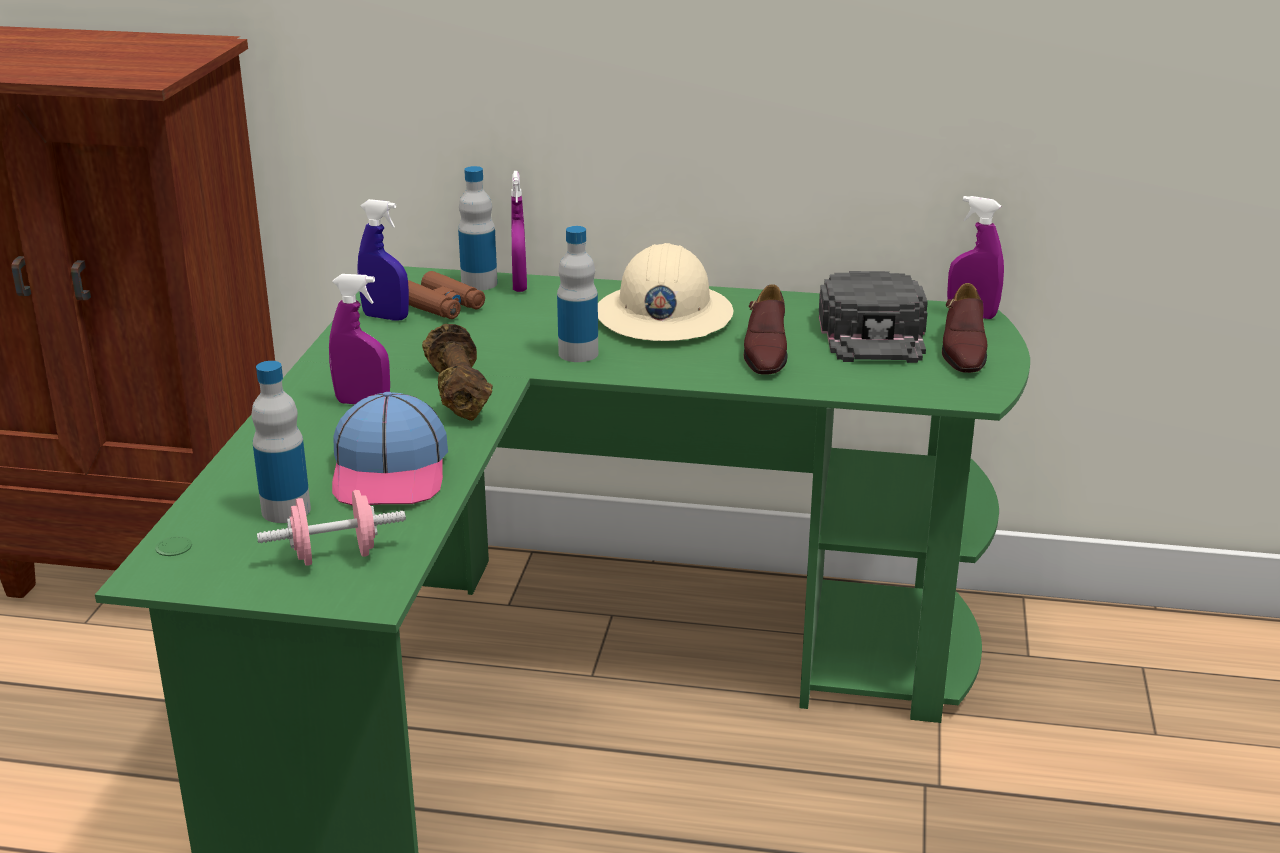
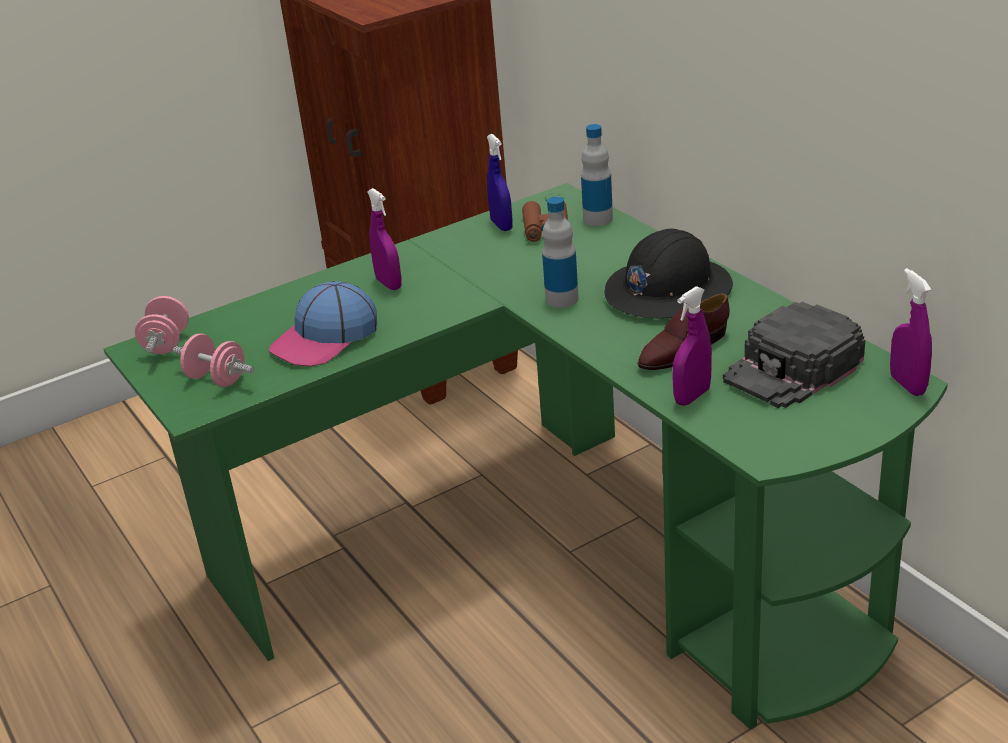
camera: 50 degrees right, 5 degrees up
(189, 552) = (167, 343): none -> pink dumbbell
(286, 510) = (243, 339): bottle -> none
(457, 393) = (446, 299): brown dumbbell -> none
(520, 285) = (619, 230): purple spray bottle -> purple spray bottle (692, 396)
(663, 316) = (667, 291): beige hard hat -> black hard hat
(962, 350) = (834, 414): brown shoe -> none

